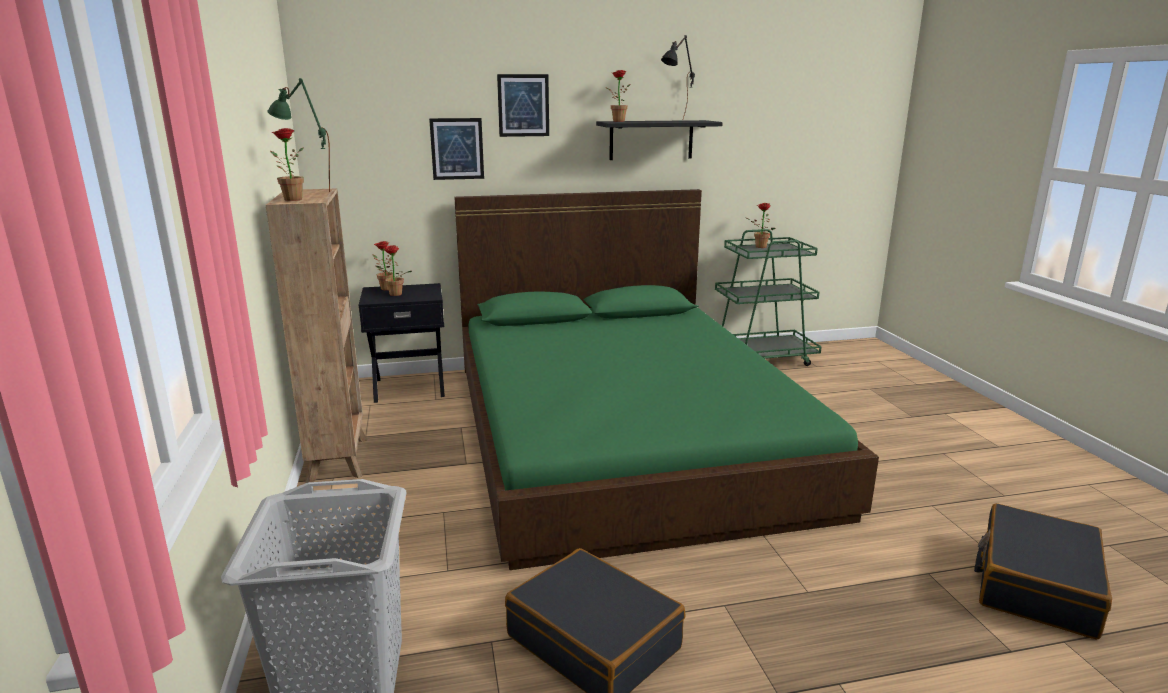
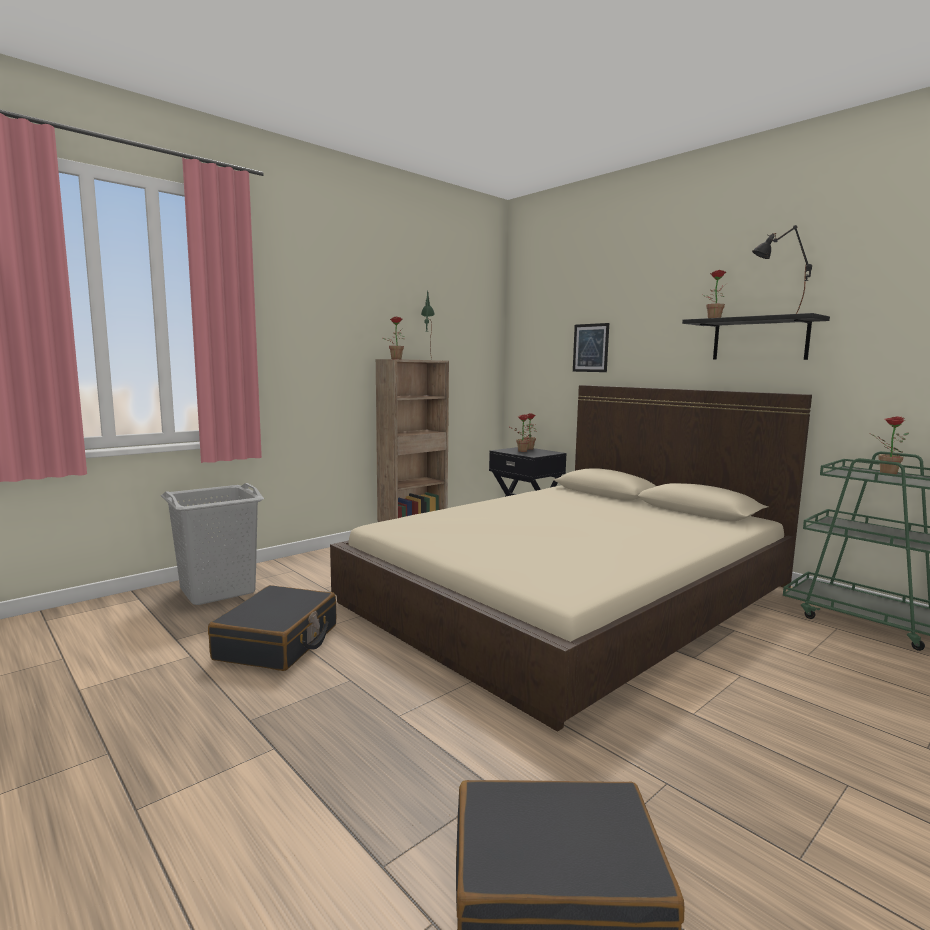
camera: 60 degrees right, 10 degrees down
(523, 105) = (641, 311): picture -> none
(624, 430) = (572, 594): green bed -> beige bed

